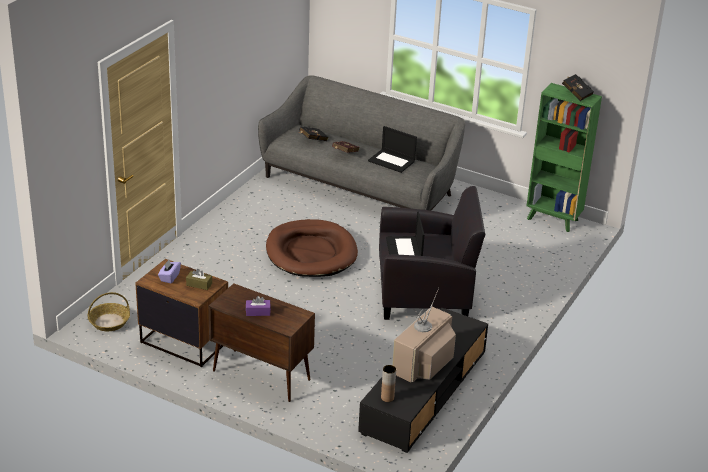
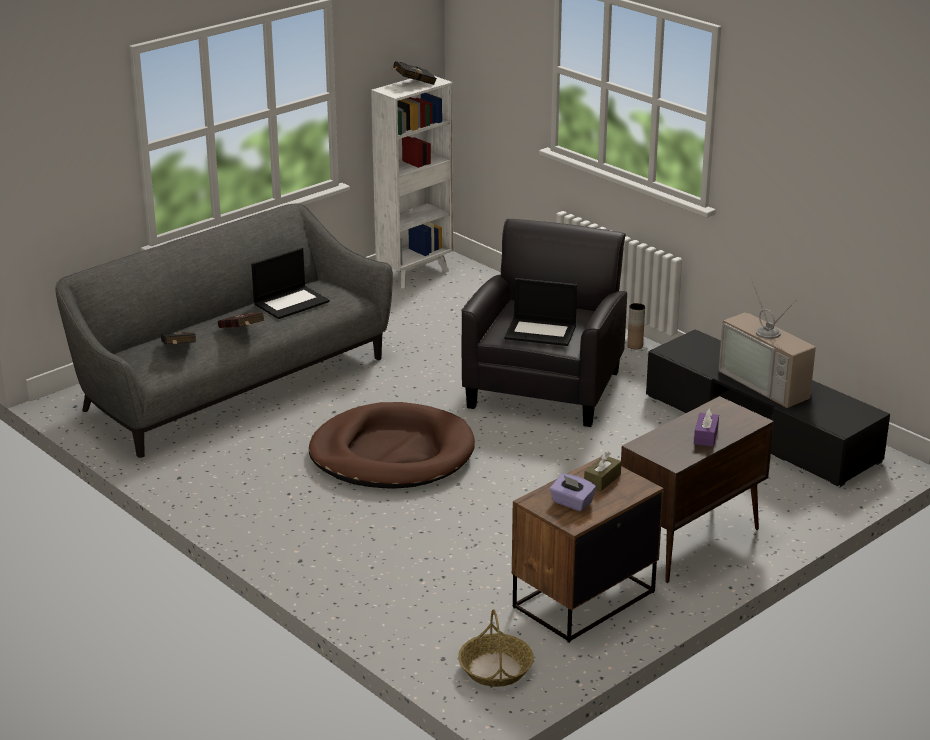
camera: 70 degrees left, 5 degrees down
(387, 398) = (838, 419): brown vase -> brown vase (635, 346)
(553, 220) = (415, 273): green bookcase -> white bookcase

